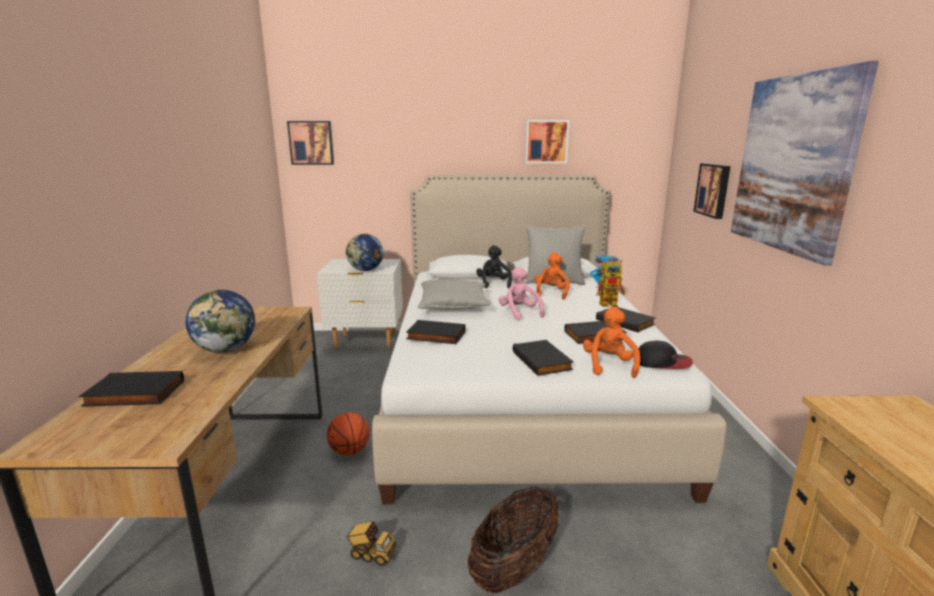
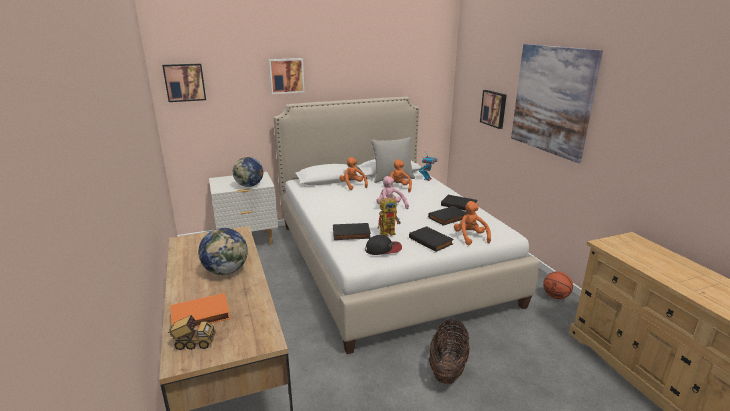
camera: 20 degrees left, 5 degrees up
(134, 394) = (200, 316): black book -> orange book
(350, 451) = (299, 326): basketball -> basketball (555, 296)
(371, 554) = (361, 384): toy truck -> toy truck (193, 343)
(453, 306) = (340, 208): grey pillow -> none
(493, 284) = (353, 185): black plush toy -> orange plush toy
(546, 141) = (372, 73): picture -> picture (286, 75)
(611, 304) = (442, 192): toy robot -> toy robot (390, 232)
(662, 362) = (498, 230): cap -> cap (383, 249)

